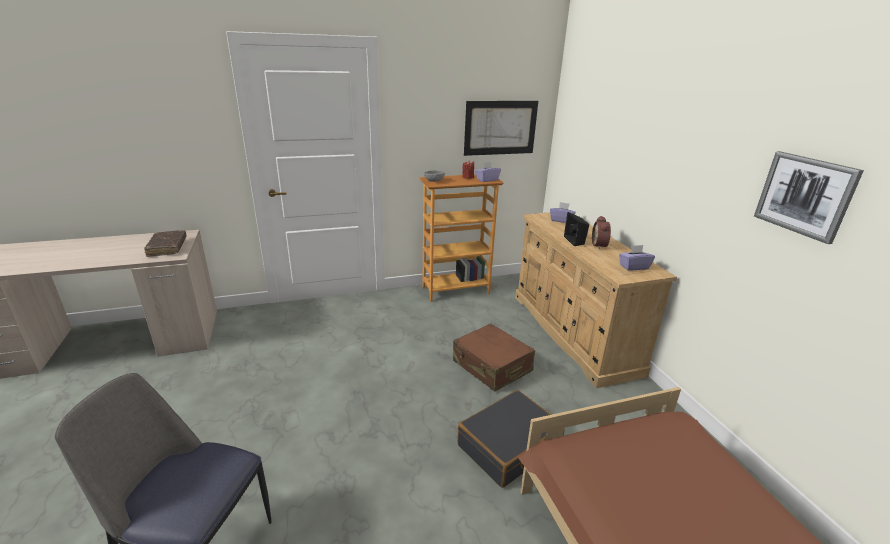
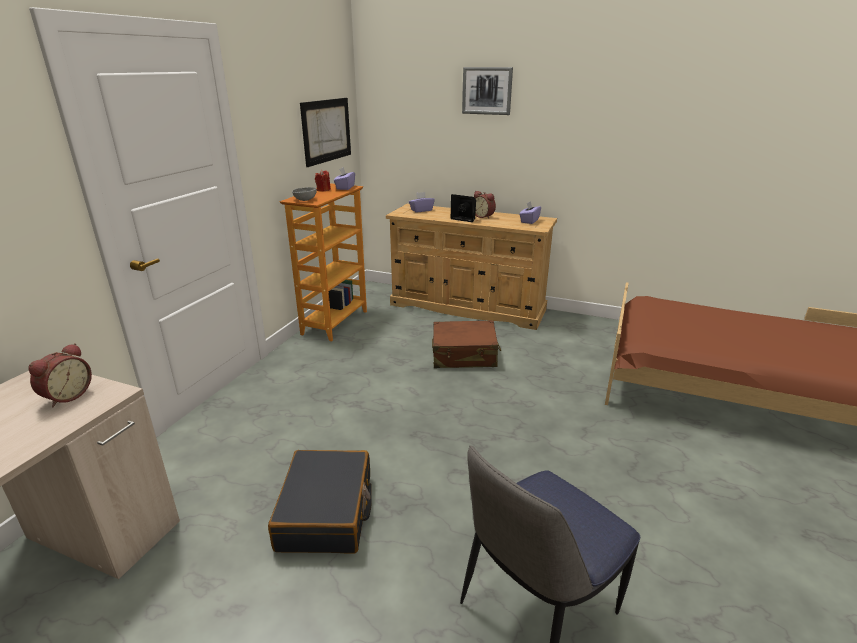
camera: 50 degrees left, 0 degrees up
(167, 248) = (66, 396): brown book -> alarm clock
(509, 447) = (559, 389): black suitcase -> black suitcase (326, 512)
(805, 195) = (648, 128): picture -> picture (487, 91)

